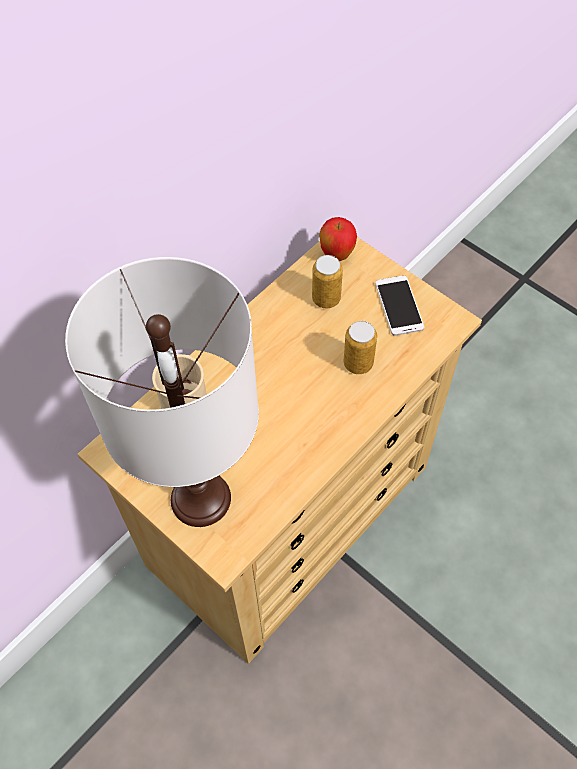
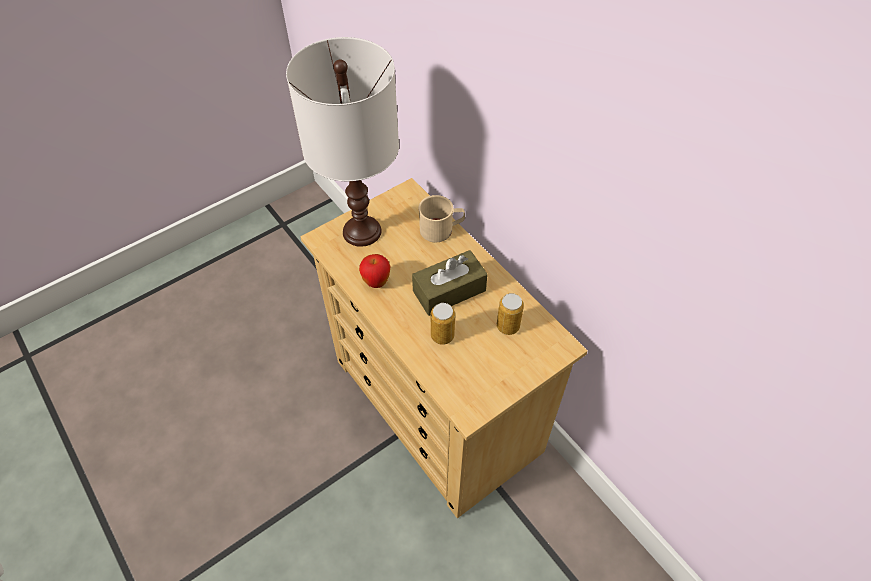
camera: 100 degrees right, 5 degrees down
(287, 367) = (449, 291): none -> brown tissue box
(336, 255) = (552, 342): apple -> apple (376, 282)
(399, 305) = (492, 376): phone -> none

